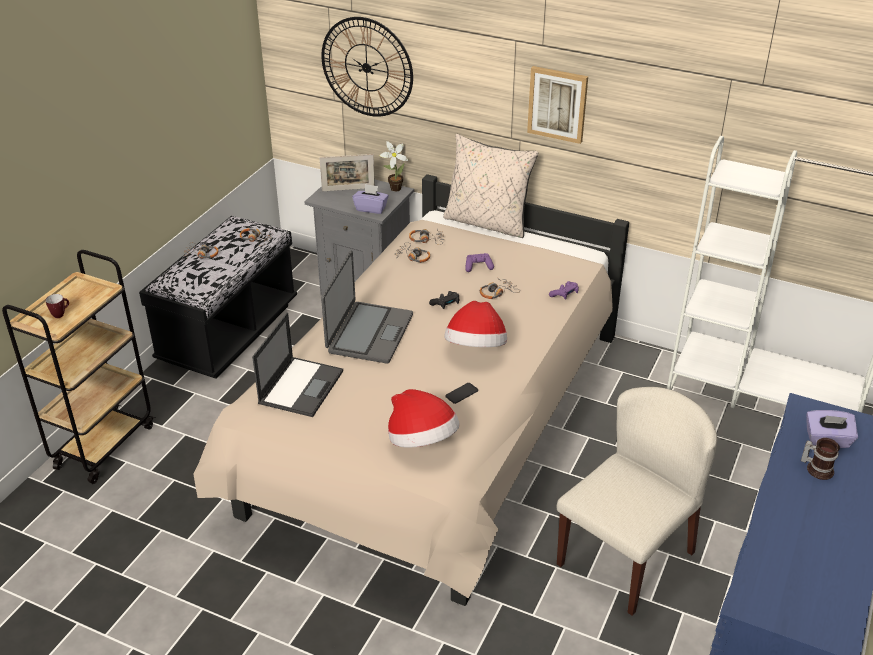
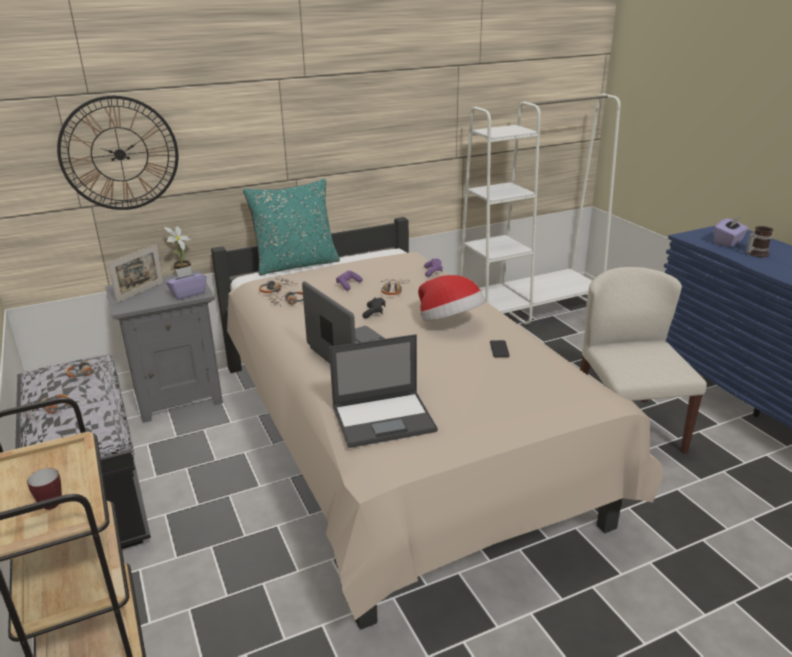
camera: 50 degrees left, 10 degrees down
(301, 386) = (385, 419): laptop -> laptop turned 105 degrees clockwise
(422, 441) = (541, 389): hat -> none
(487, 223) = (296, 264): beige pillow -> turquoise pillow
(557, 104) = (328, 130): picture -> none

